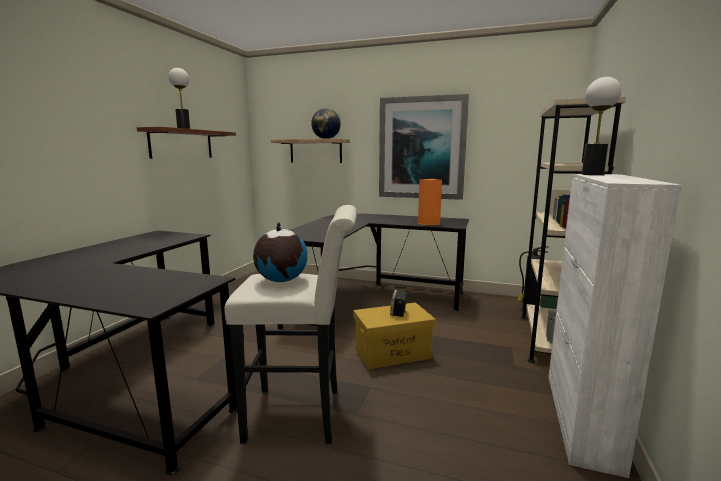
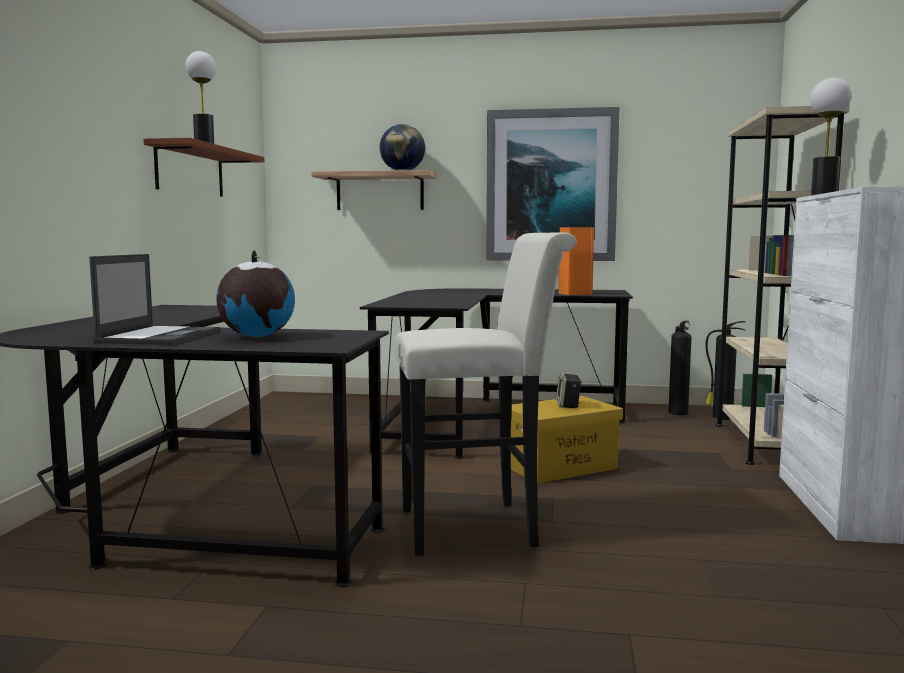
camera: 10 degrees left, 5 degrees down
(75, 280) = (160, 336): none -> laptop
(281, 280) = (459, 330): globe -> globe (256, 336)
(499, 303) = (677, 412): none -> fire extinguisher

